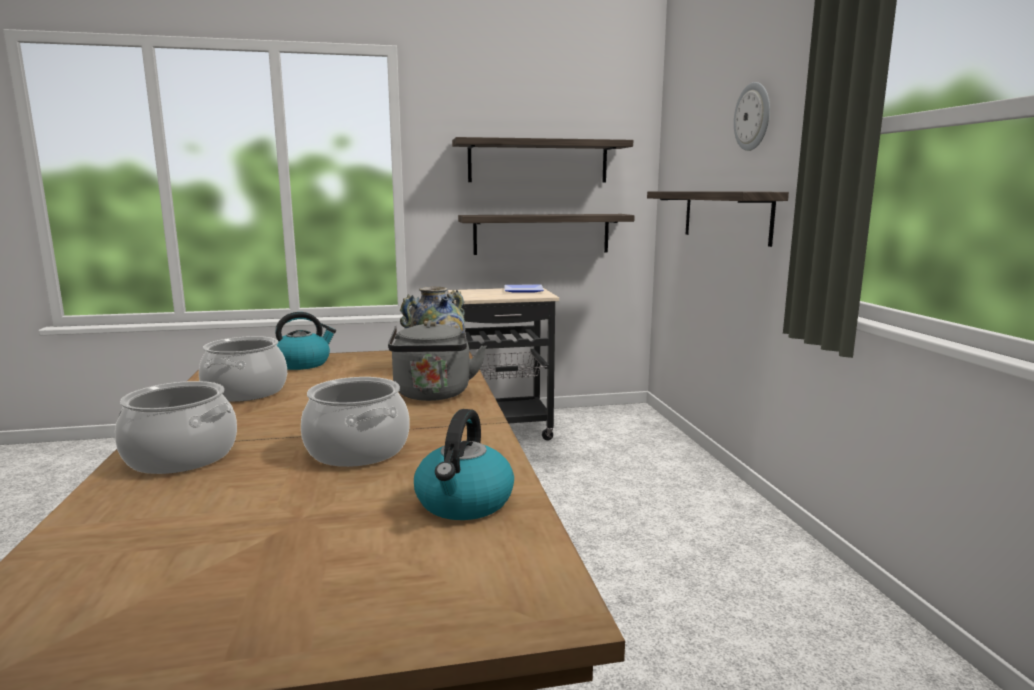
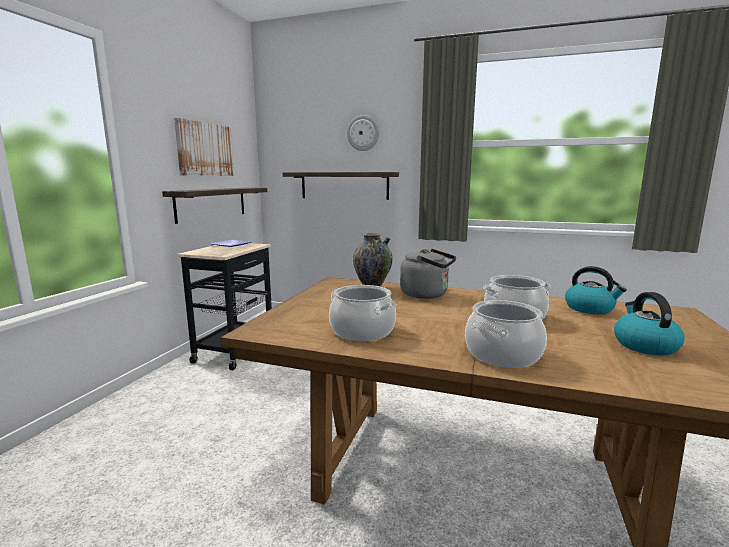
camera: 60 degrees left, 0 degrees up
(303, 364) = (303, 311): kettle -> kettle (644, 345)
(538, 161) = (205, 149): shelf -> picture

